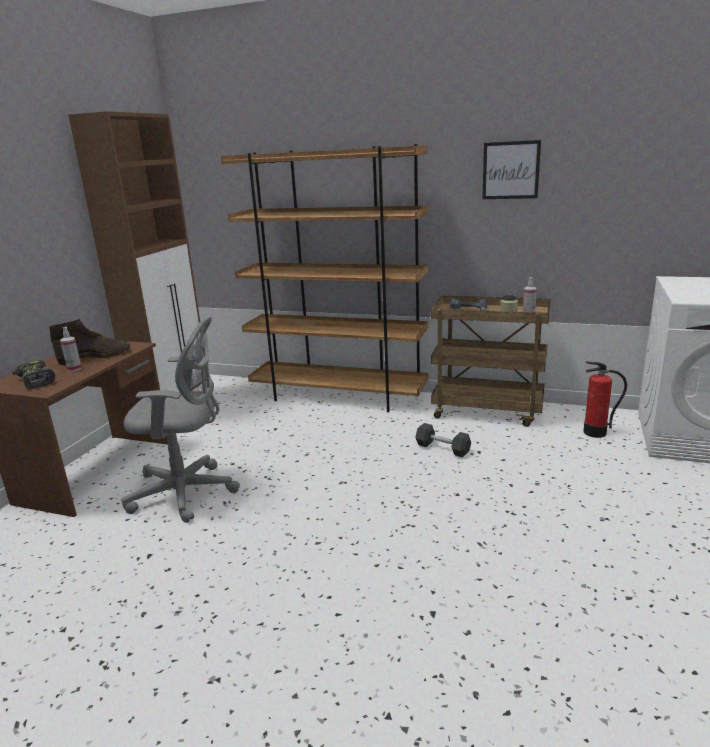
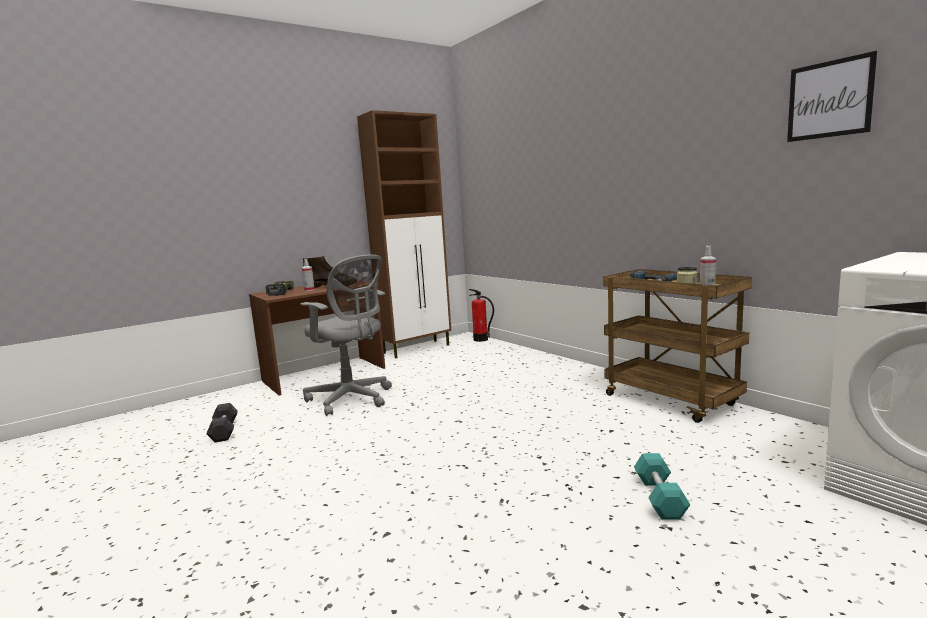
camera: 35 degrees right, 10 degrees down
(339, 396) = (544, 362): brown bookcase -> none
(442, 448) = (579, 419): grey dumbbell -> grey dumbbell (224, 431)
(511, 170) = (710, 131): picture -> picture (829, 99)
(575, 498) = (660, 497): none -> turquoise dumbbell
(595, 432) = (779, 448): fire extinguisher -> fire extinguisher (480, 339)

